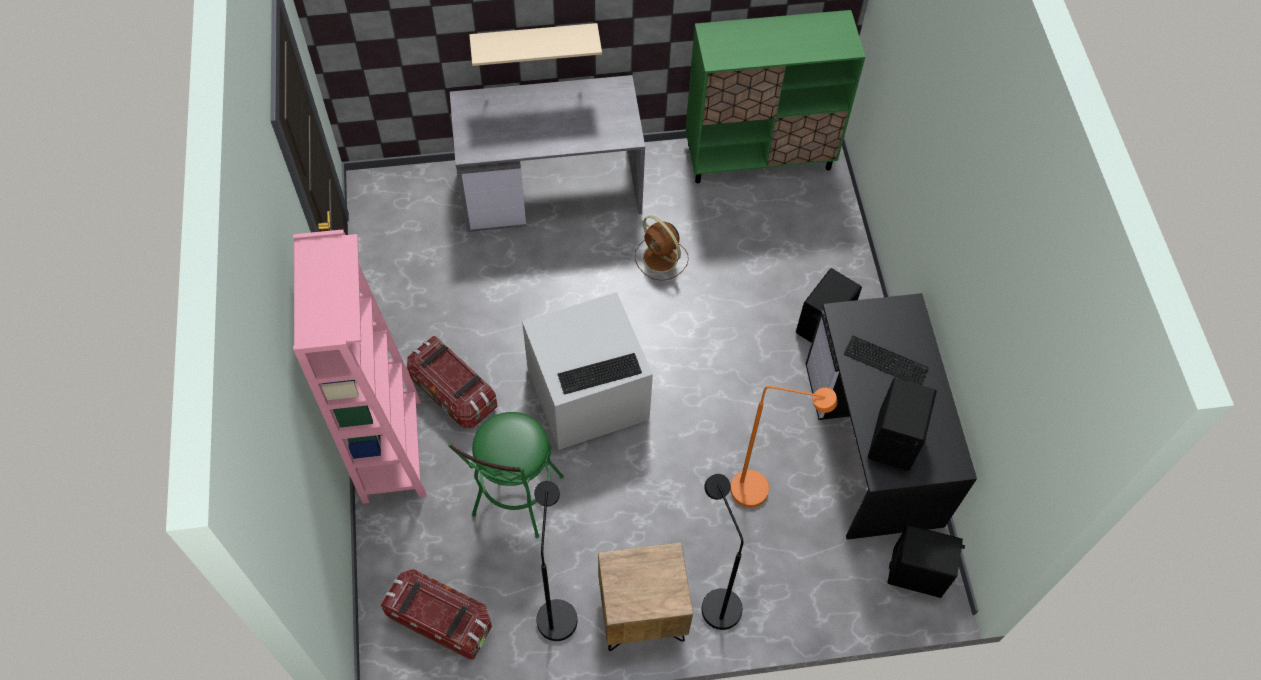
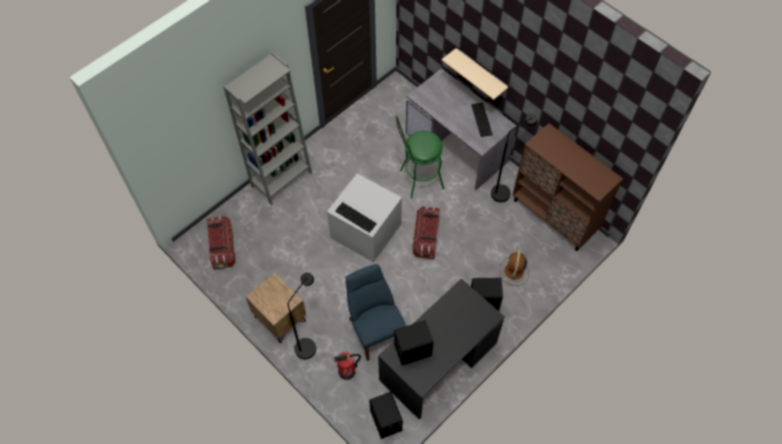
camera: 55 degrees right, 0 degrees up
(392, 450) = (281, 179): pink bookcase -> grey bookcase
(453, 393) = (324, 182): storage box -> storage box (426, 238)
(514, 502) = (293, 238): green stool -> green stool (417, 180)
(556, 609) = (258, 285): black floor lamp -> black floor lamp (504, 190)
(661, 259) = (459, 213): brown fan -> brown fan (513, 272)
(759, 156) = (554, 216): green cabinet -> brown cabinet
(760, 490) = (375, 329): orange floor lamp -> blue chair
(801, 574) = (347, 371): none -> fire extinguisher
(885, 359) = (453, 322): keyboard -> keyboard (482, 119)

